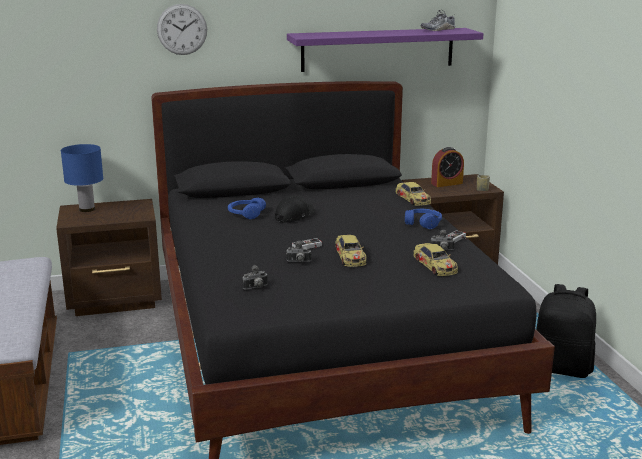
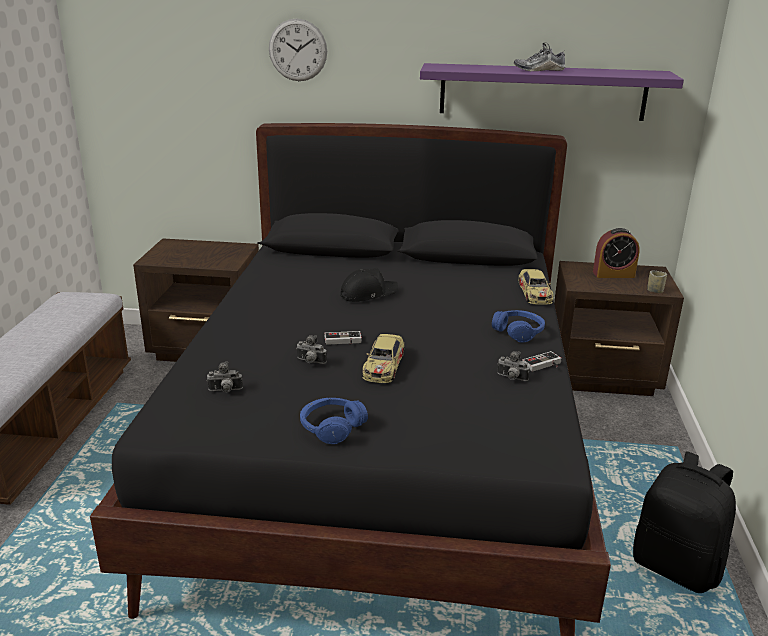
camera: 20 degrees right, 5 degrees up
(87, 209) = (183, 247): blue table lamp -> none
(246, 214) = (316, 282): blue headphones -> blue headphones (331, 427)
(435, 265) = (482, 401): toy car -> none
(438, 30) = (625, 71): shoe -> shoe (539, 70)

